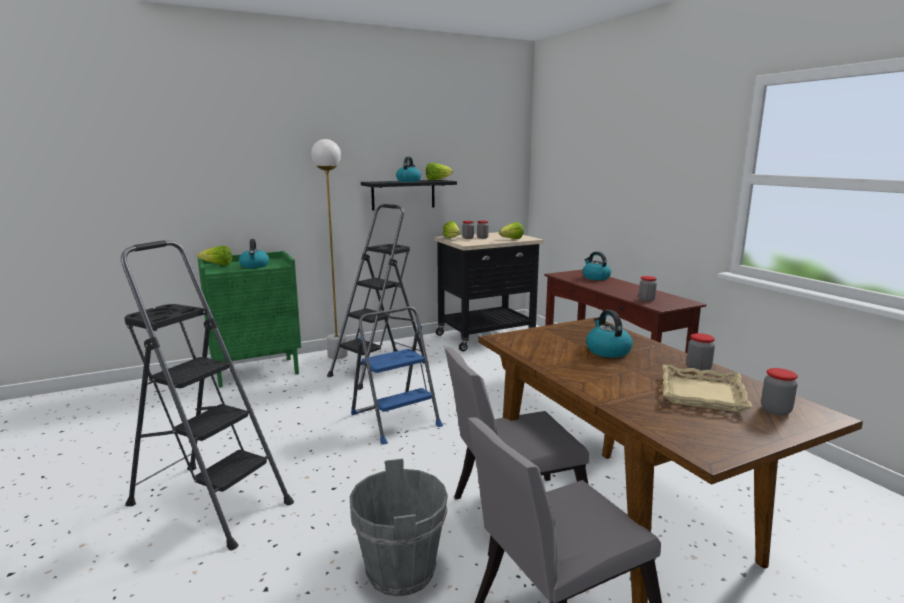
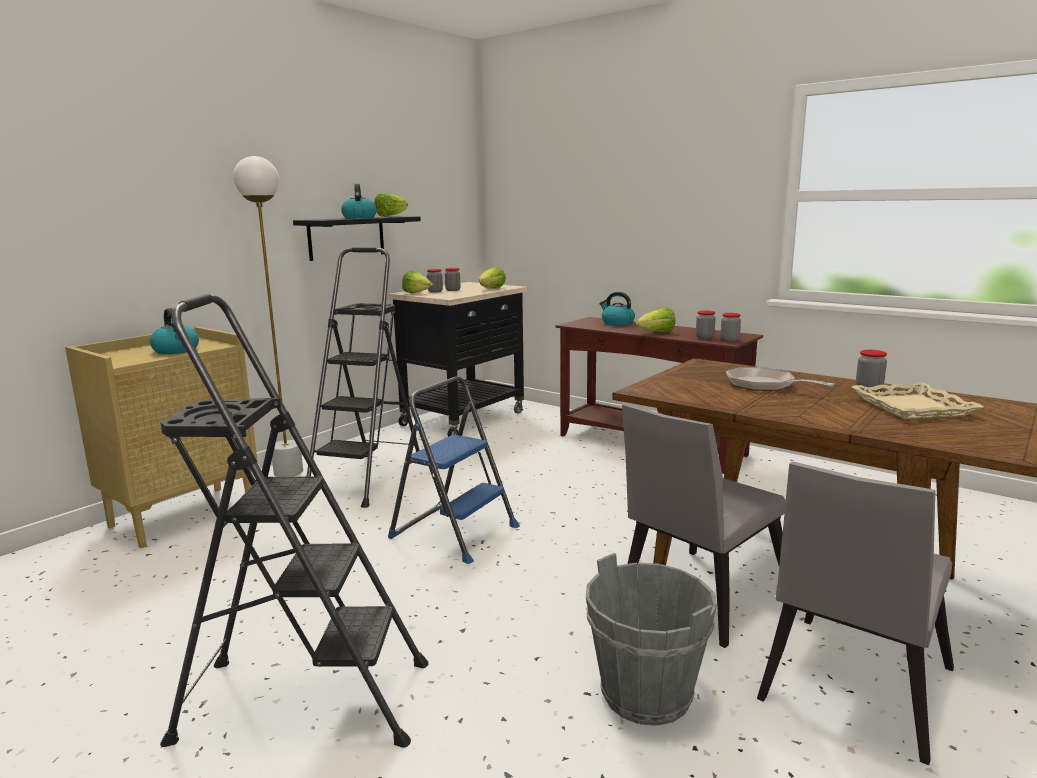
camera: 25 degrees left, 0 degrees up
(218, 265) = (109, 356): lettuce -> lettuce (656, 333)
(257, 372) = (184, 515): green cabinet -> beige cabinet
(607, 351) = (765, 385): kettle -> frying pan
(775, 410) = (986, 409): jar -> jar (729, 340)

